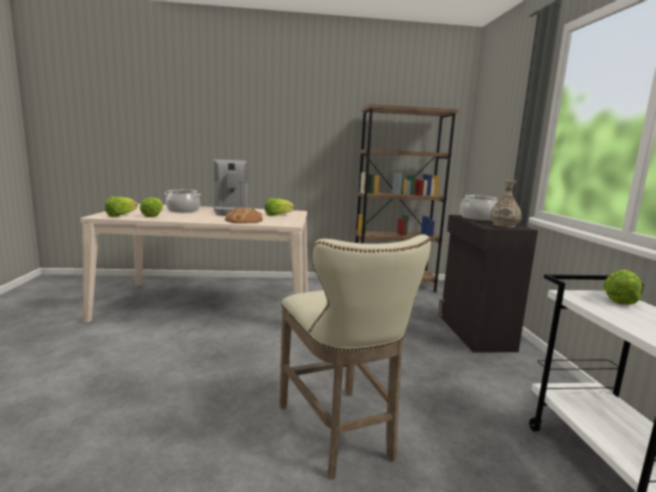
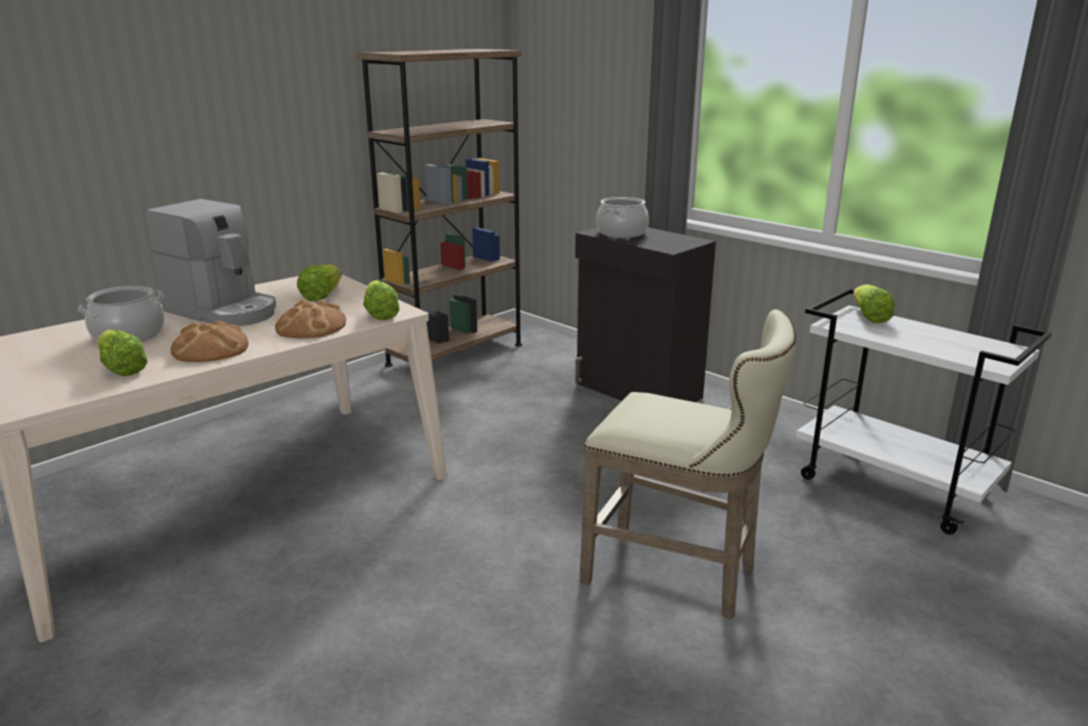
camera: 40 degrees left, 10 degrees up
(121, 215) = (55, 390): lettuce -> lettuce (380, 314)
(192, 218) = (210, 349): none -> bread
(503, 225) = (674, 241): vase -> none

